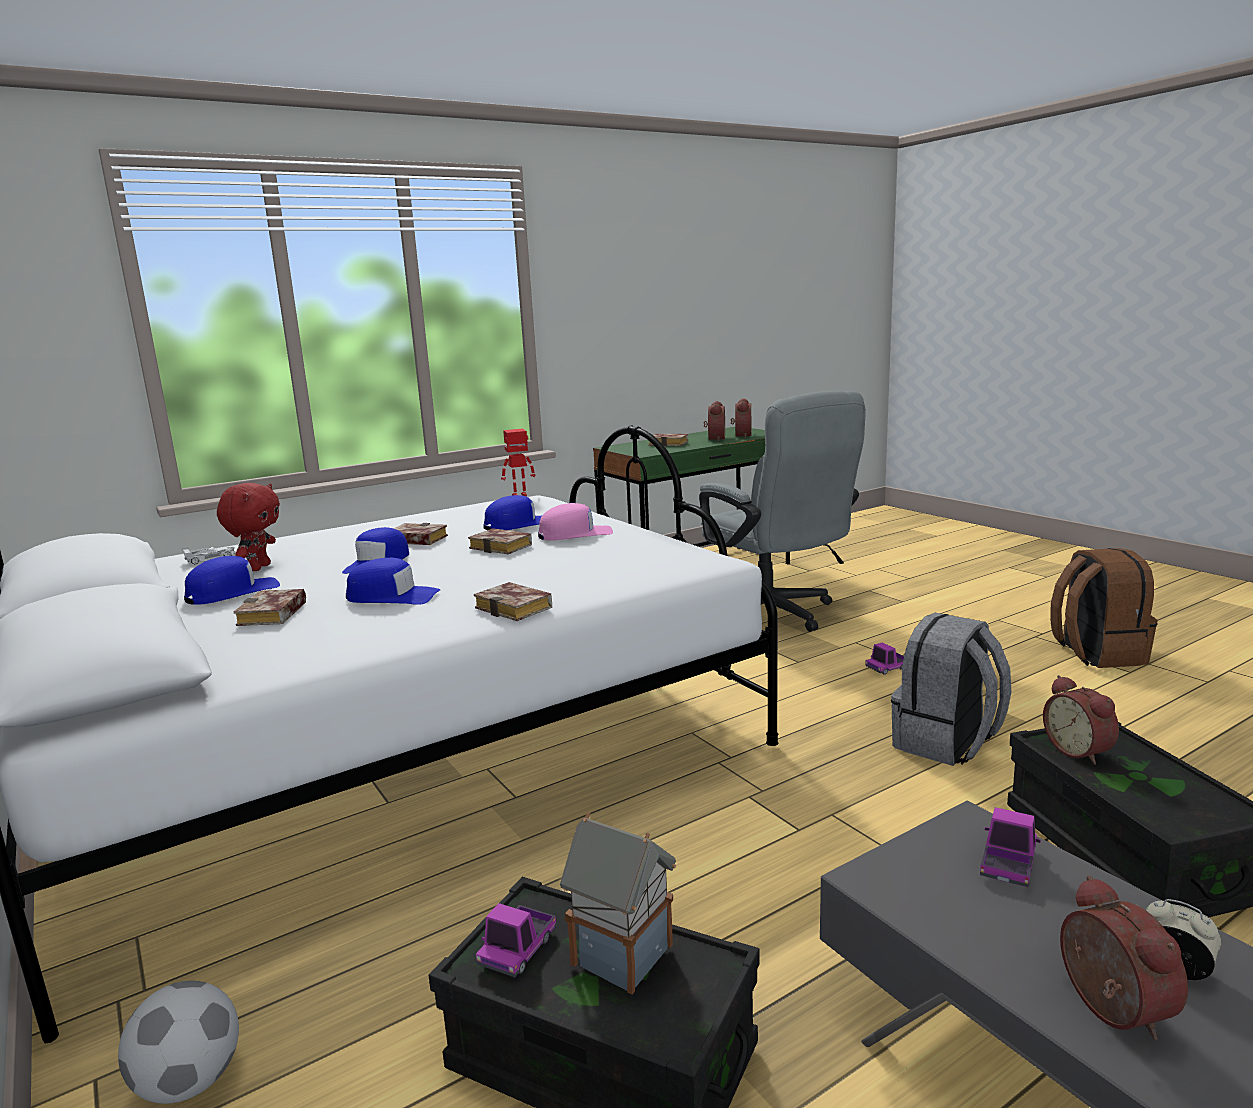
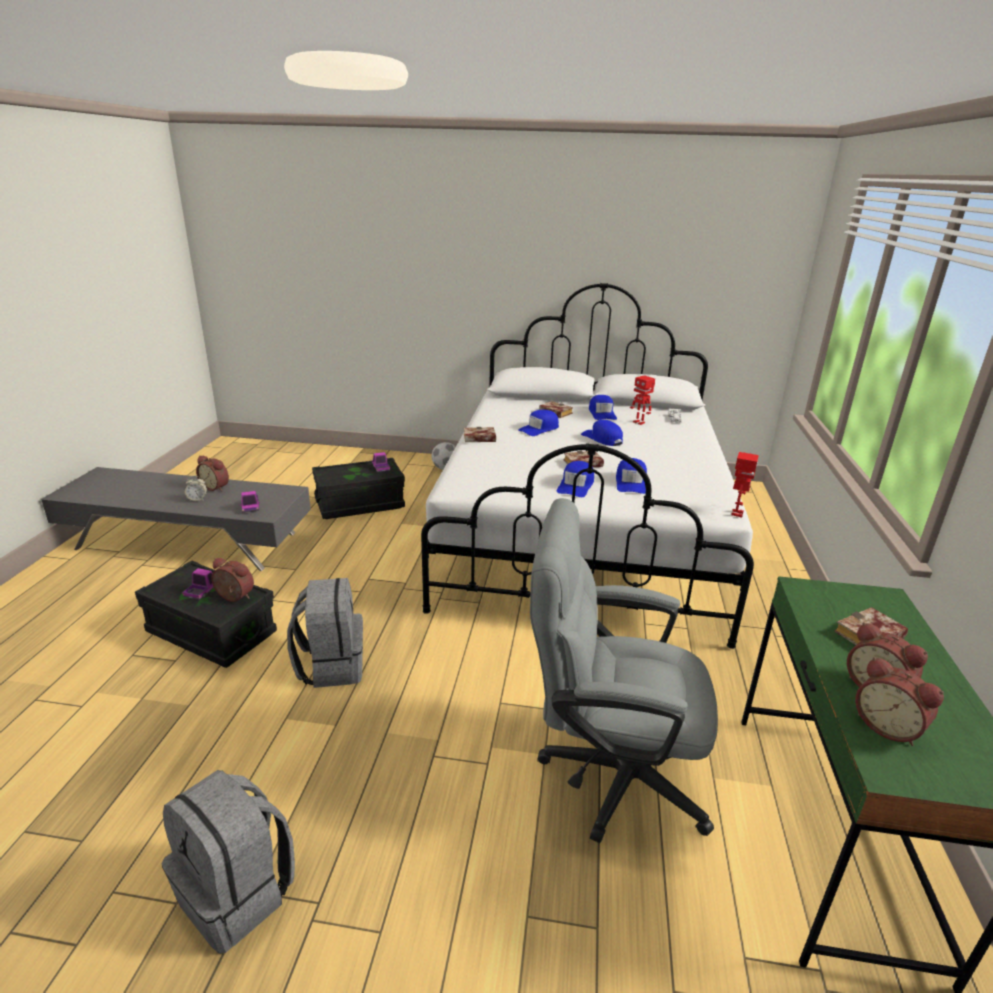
camera: 130 degrees right, 10 degrees up
(258, 567) = (639, 422): red plush toy -> toy robot
(415, 540) = (638, 454): book -> none
(575, 534) = (576, 485): pink cap -> blue cap
(625, 955) = (352, 474): toy house -> none
(887, 668) = (426, 734): toy truck -> toy truck (202, 591)
(1096, 653) = (238, 893): brown backpack -> grey backpack

